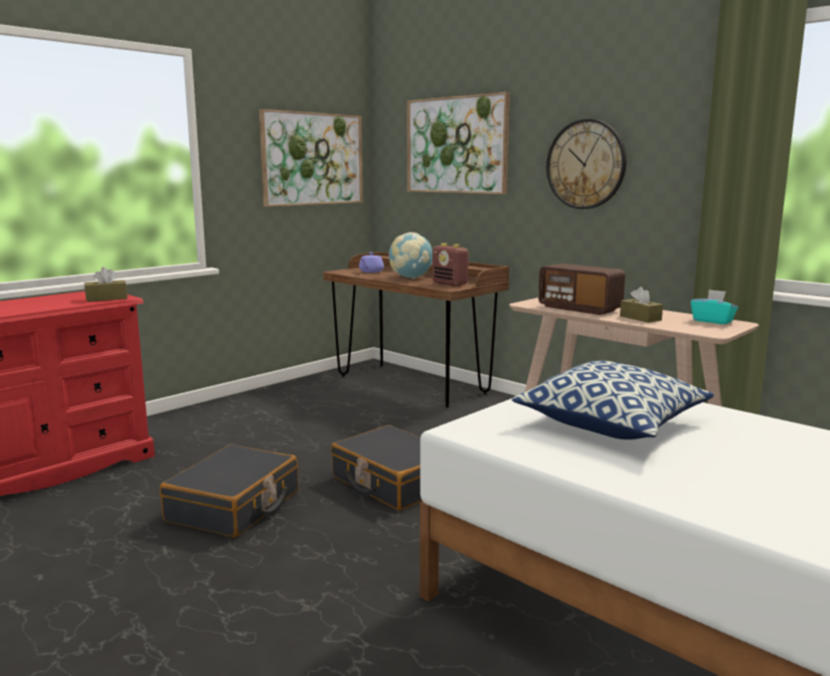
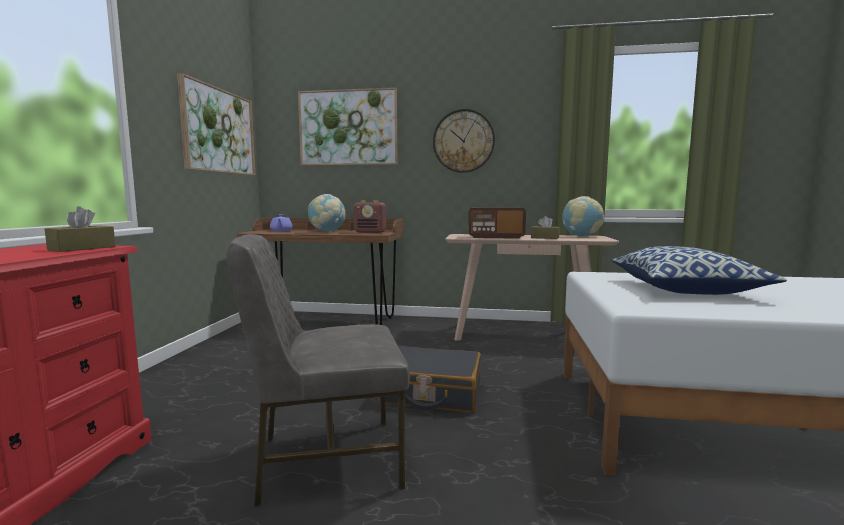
camera: 35 degrees left, 5 degrees down
(234, 506) = (326, 460): black suitcase -> grey chair
(712, 321) = (581, 236): turquoise tissue box -> globe

